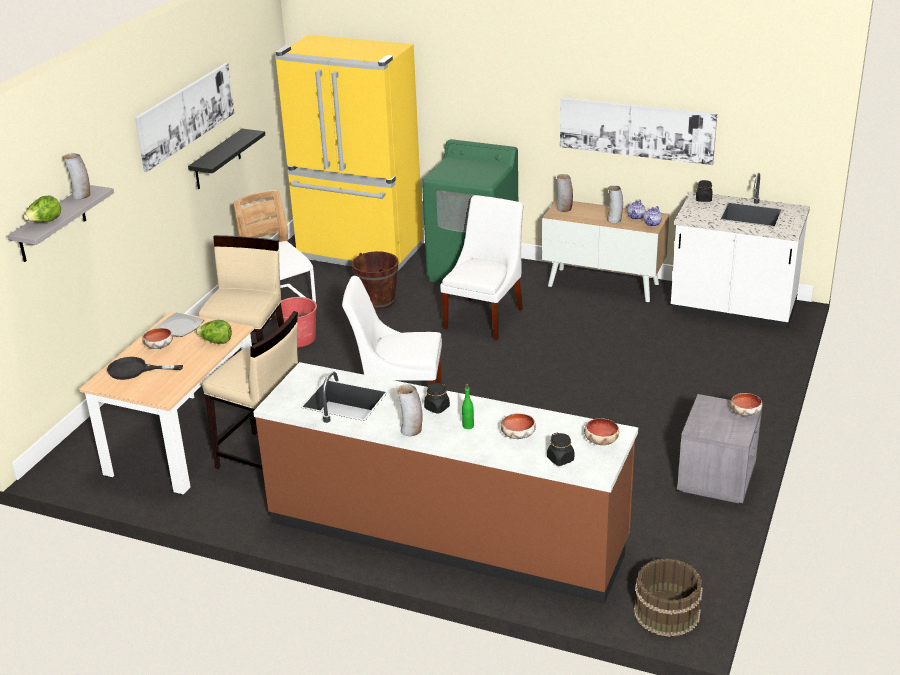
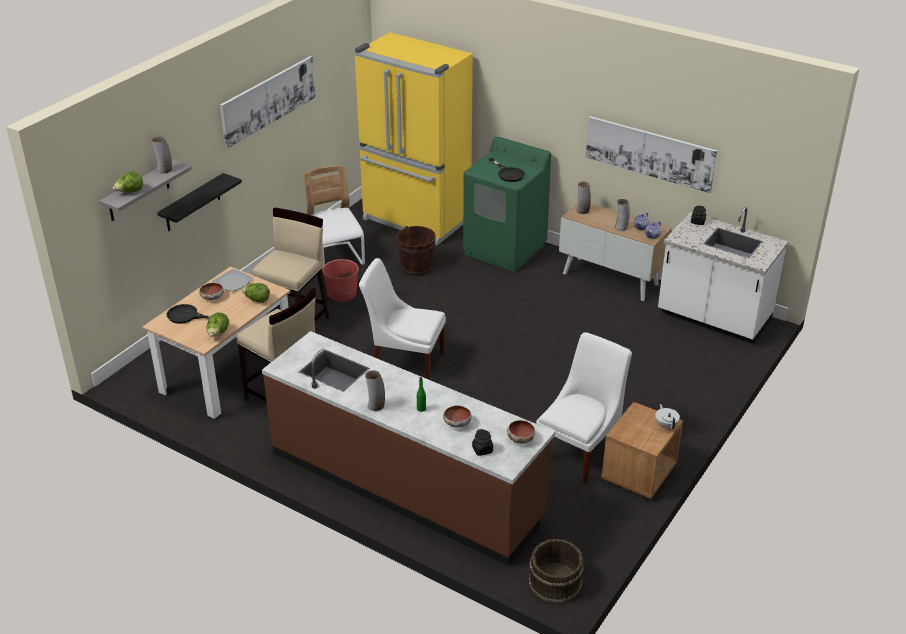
camera: 10 degrees right, 5 degrees up
(179, 383) = (218, 333): none -> lettuce
(217, 160) = (296, 135): black shelf -> black shelf (192, 203)
(437, 408) = (402, 389): black jar -> none
(474, 175) = (508, 173): none -> black frying pan
(485, 316) = (500, 295): white chair -> white chair (580, 450)
(716, 479) = (638, 474): grey nightstand -> brown nightstand
(745, 412) = (666, 425): bowl -> white teapot

